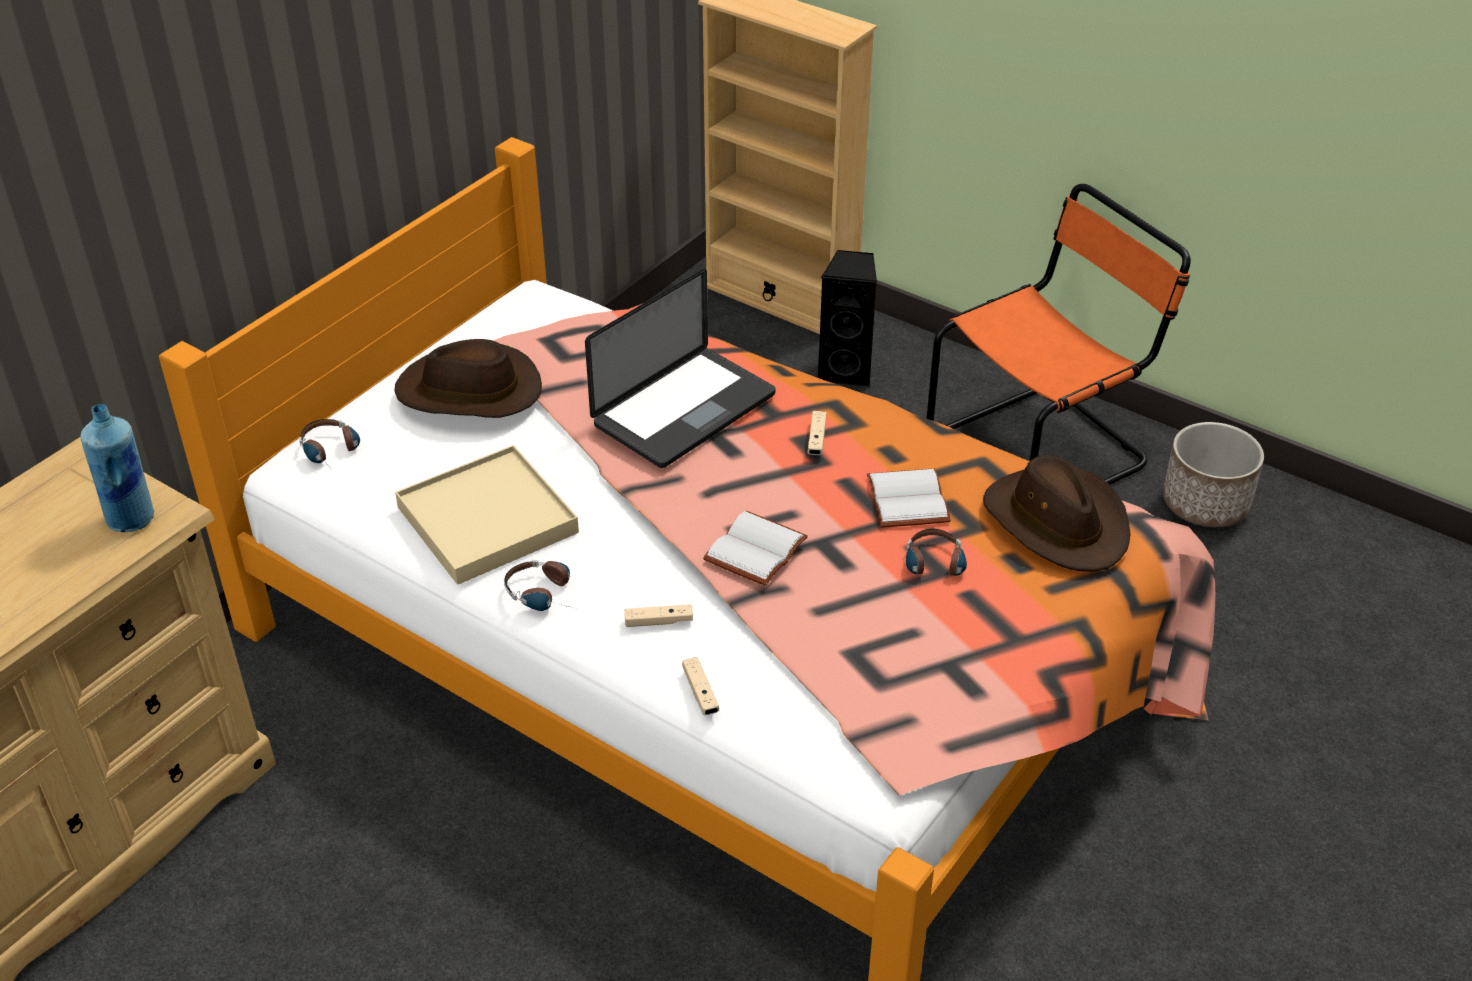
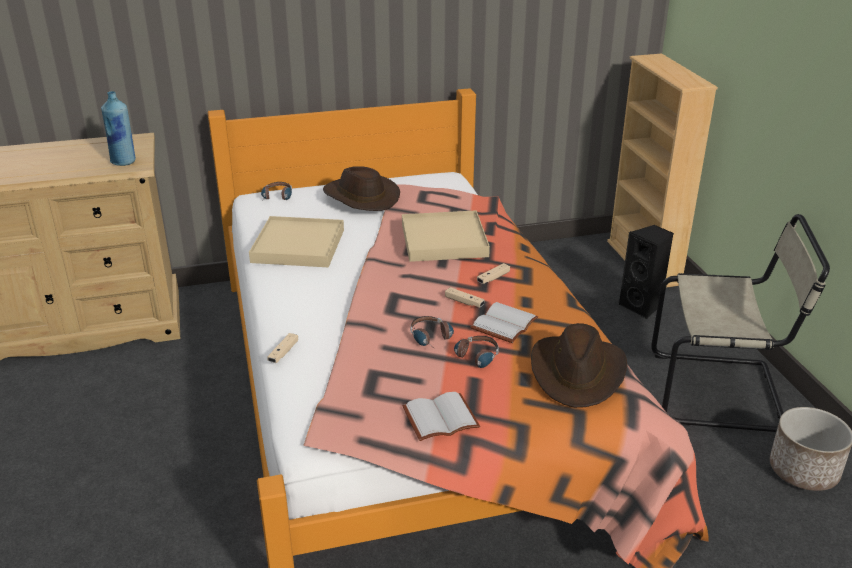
camera: 40 degrees right, 10 degrees down
(547, 594) = (279, 283): headphones -> headphones (433, 339)
(658, 621) = (309, 316): beige game controller -> beige game controller (464, 302)
(684, 410) = (444, 240): laptop -> beige tray
(757, 552) = (389, 307): white book -> white book (440, 420)
(1043, 449) = (721, 392): orange chair -> beige chair

